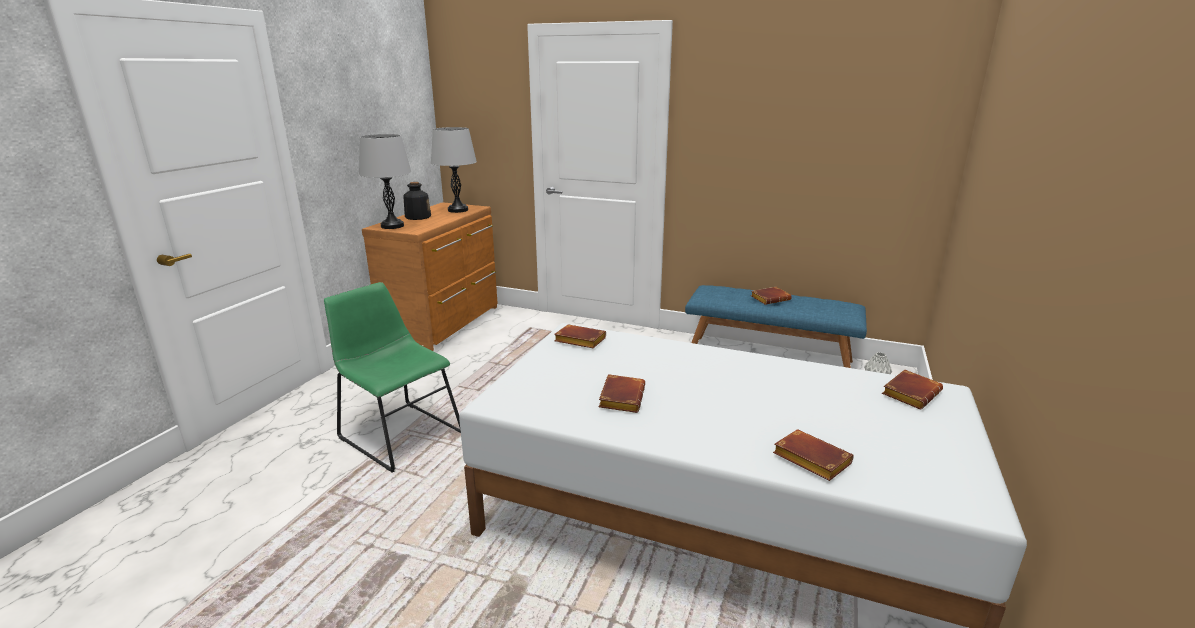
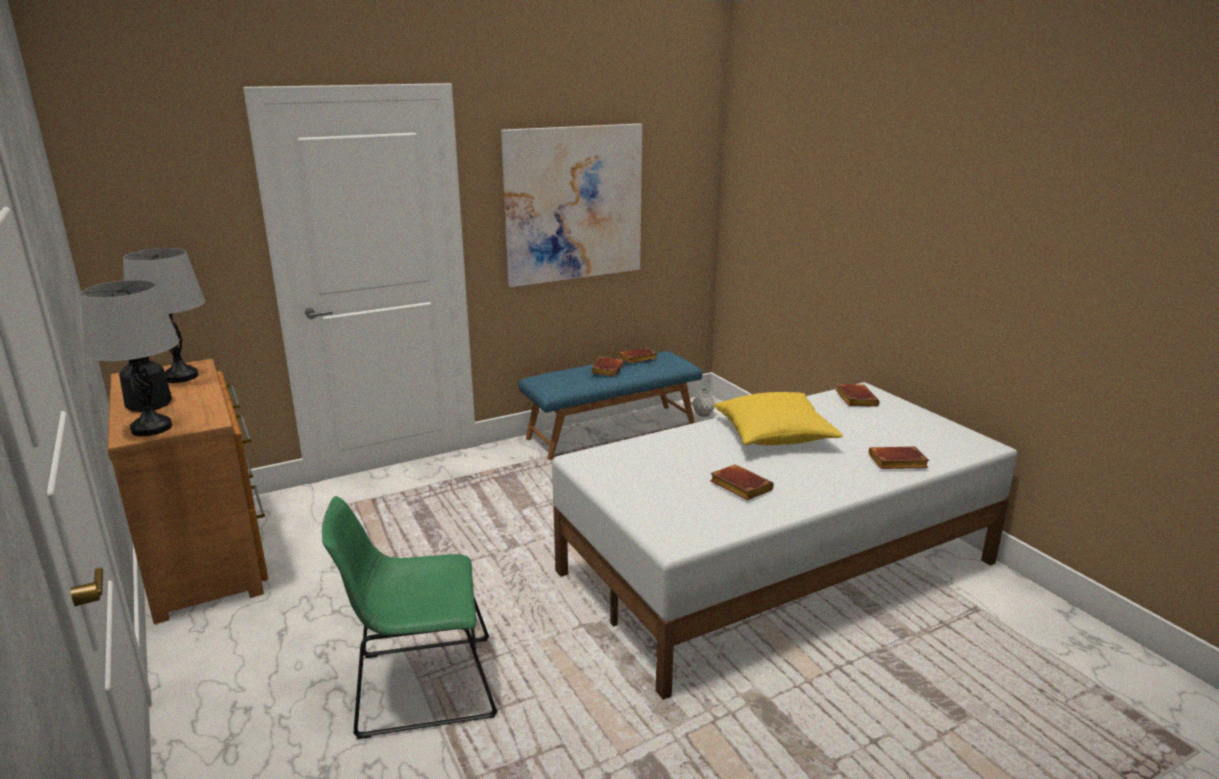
camera: 50 degrees left, 0 degrees up
(578, 341) = (609, 464): brown book -> brown book (637, 359)
(745, 381) = (774, 435): none -> yellow pillow
(775, 137) = (574, 204): none -> picture

